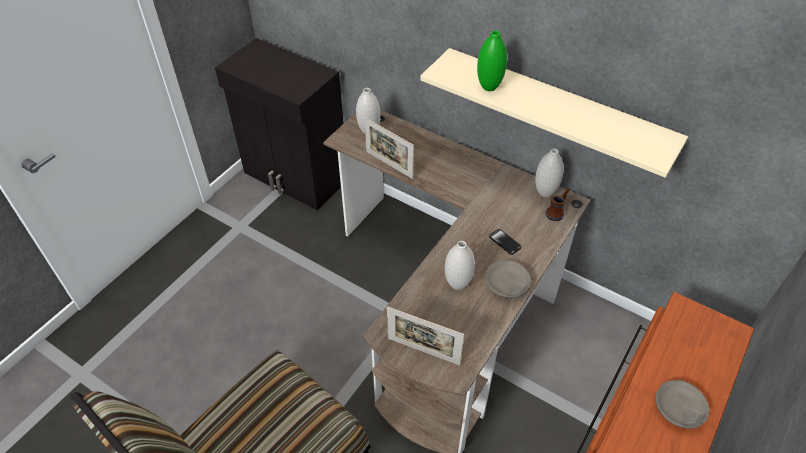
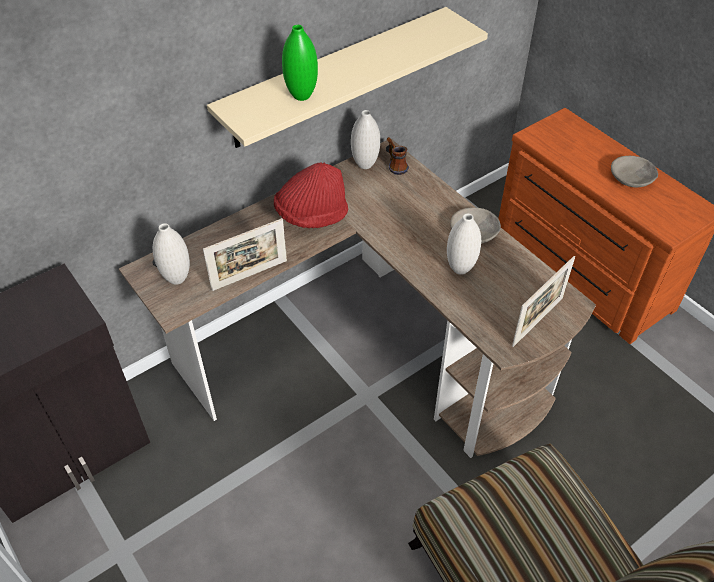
camera: 70 degrees left, 0 degrees up
(467, 178) = (311, 215): none -> red hat
(504, 242) = (419, 215): phone -> none

